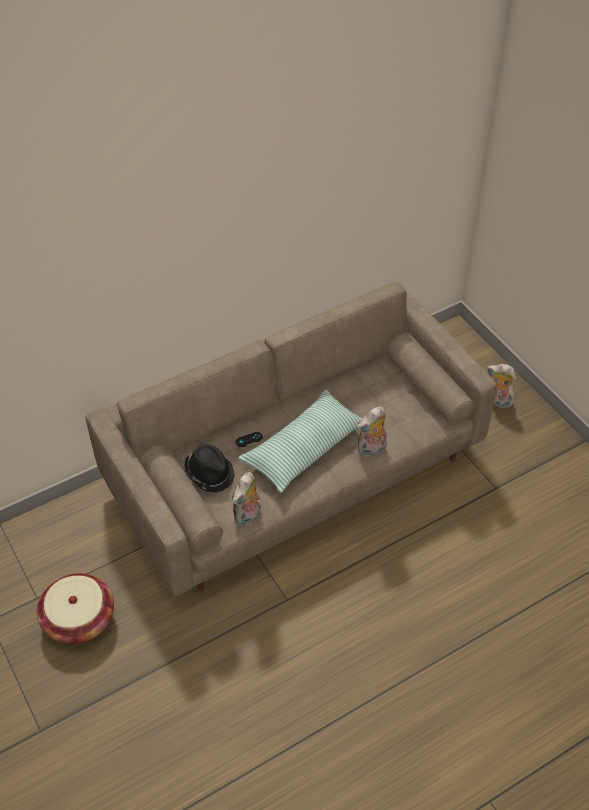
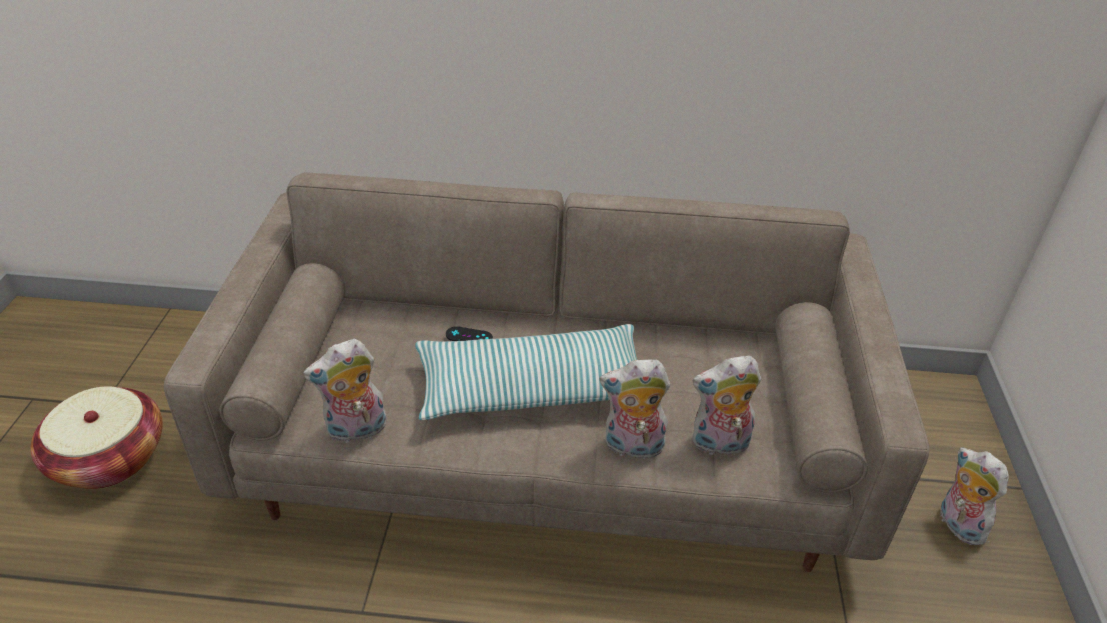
camera: 35 degrees right, 10 degrees down
(210, 473) = (373, 348): black hat -> none
(405, 427) = (719, 444): none -> plush toy

